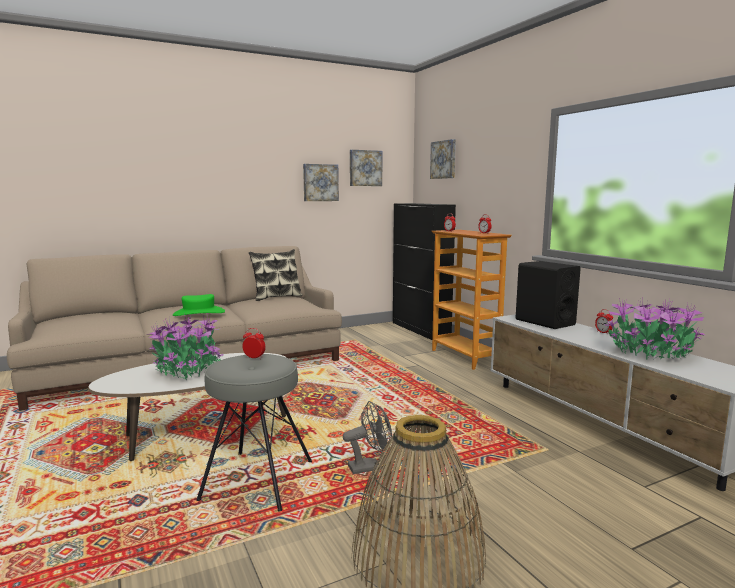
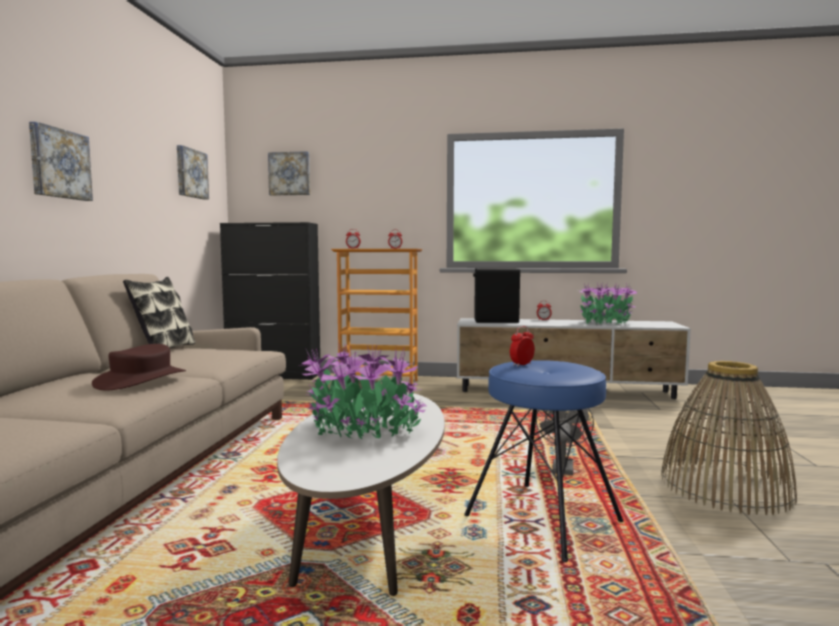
camera: 55 degrees left, 5 degrees down
(199, 313) = (141, 379): green hat -> brown hat
(257, 480) = (542, 519): grey stool -> blue stool
(320, 182) = (151, 185): picture -> picture (59, 164)

